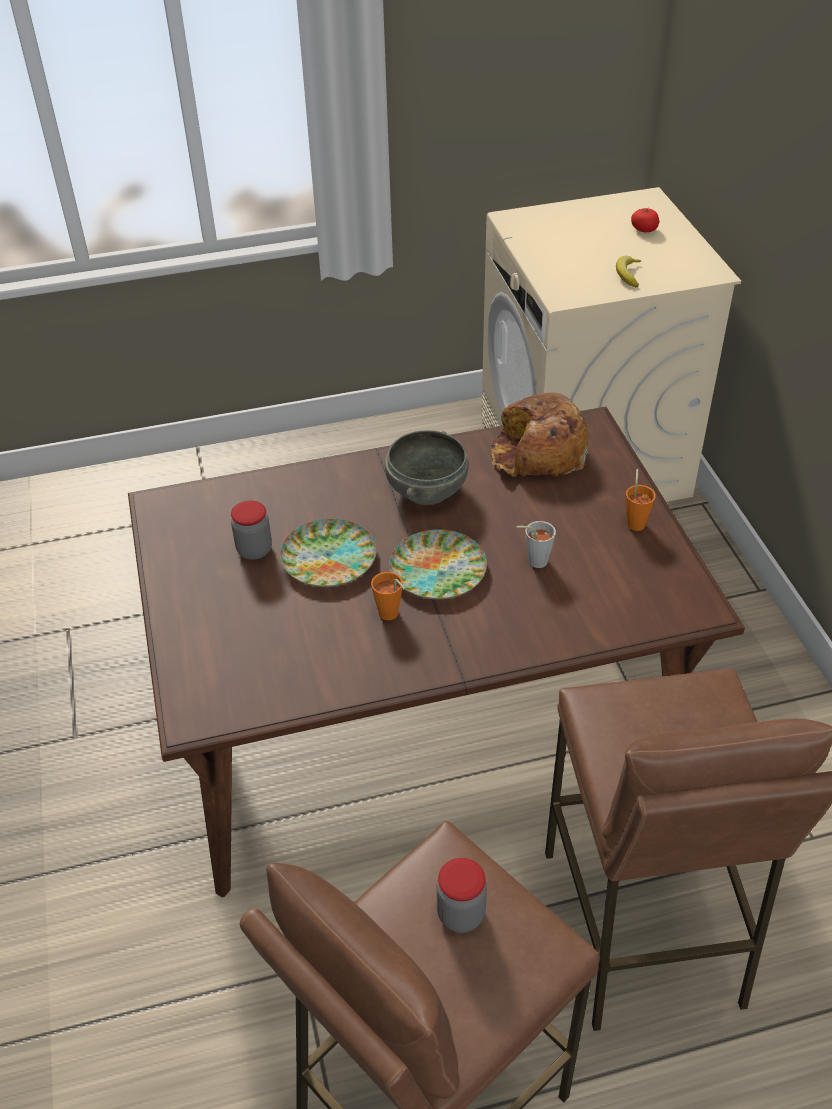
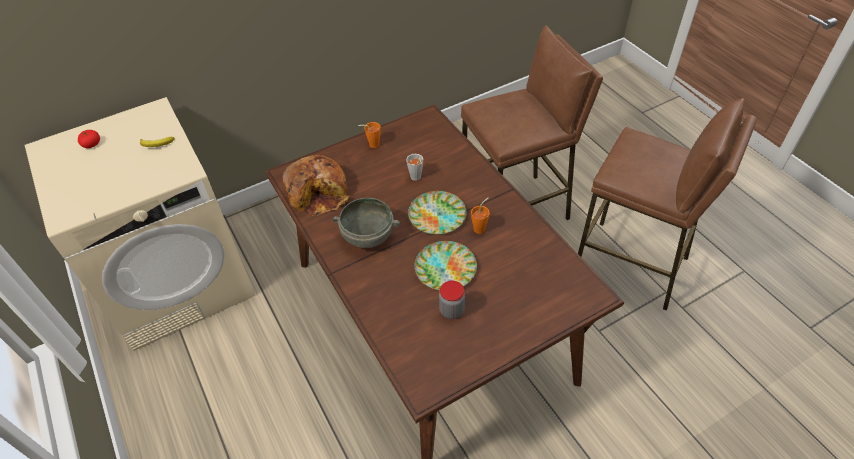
camera: 105 degrees left, 5 degrees up
(461, 914) = (638, 162): jar -> none

